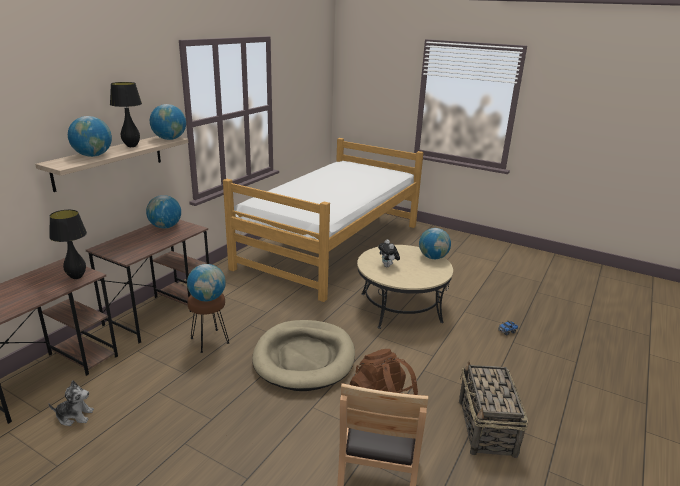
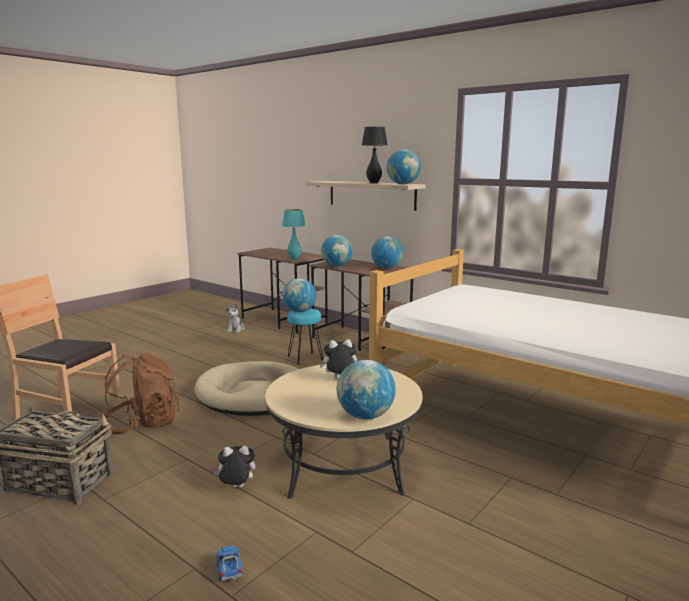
camera: 100 degrees right, 10 degrees down
(77, 277) = (294, 258): black table lamp -> turquoise table lamp
(93, 155) = (343, 182): globe -> globe (336, 266)
(209, 341) = (304, 358): brown stool -> turquoise stool
(444, 342) = (236, 487): none -> plush toy

